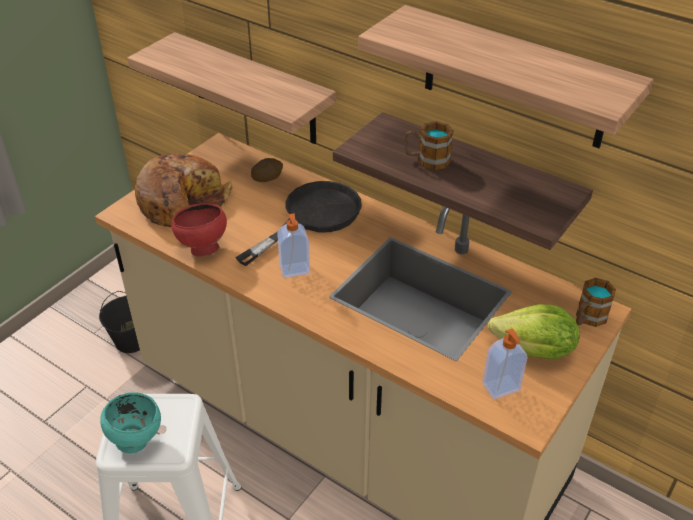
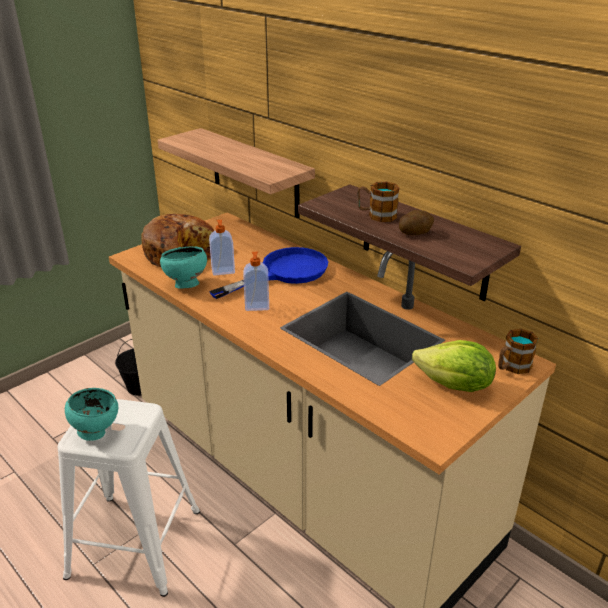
camera: 10 degrees right, 10 degrees down
(202, 249) = (185, 285): red bowl -> turquoise bowl
(267, 178) = (256, 243): potato -> potato (415, 232)
(312, 217) = (284, 272): black frying pan -> blue frying pan
(501, 388) = (416, 411): soap dispenser -> soap dispenser (223, 271)
(514, 78) = (454, 142): shelf -> none

